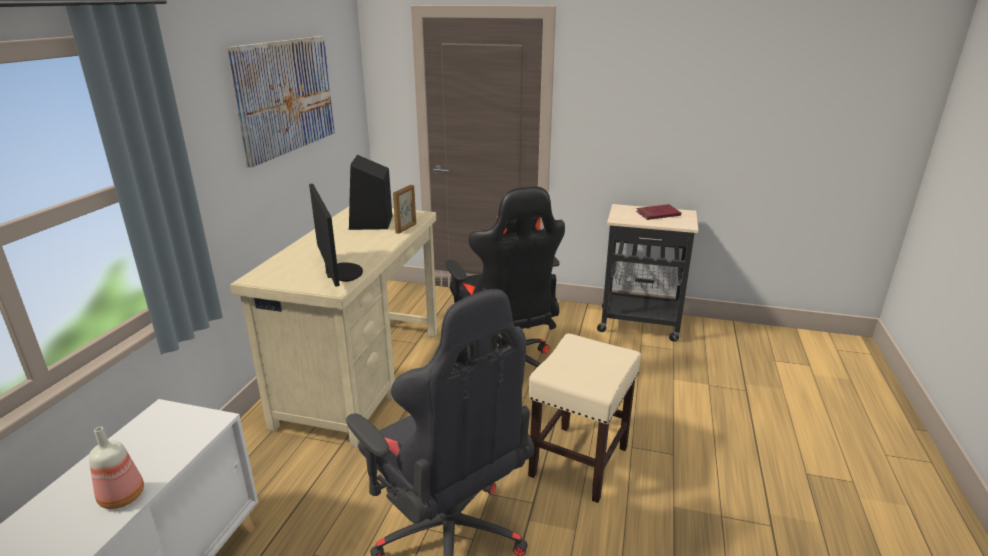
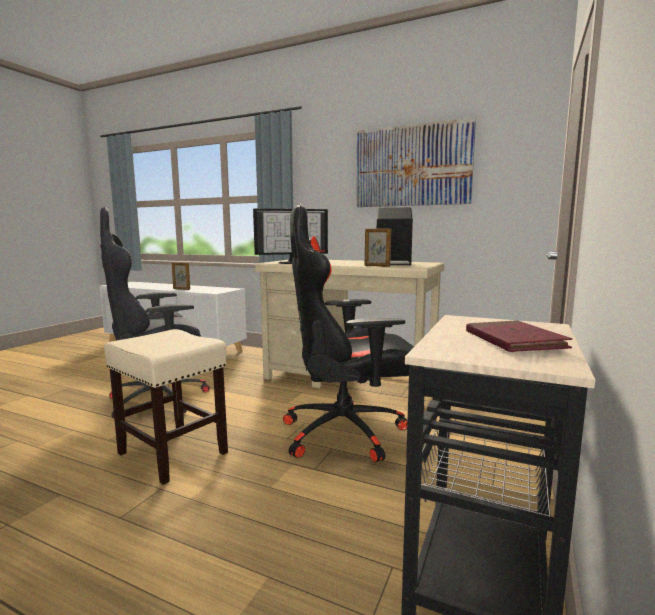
camera: 100 degrees right, 15 degrees down
(122, 496) = (181, 289): bottle -> picture frame

